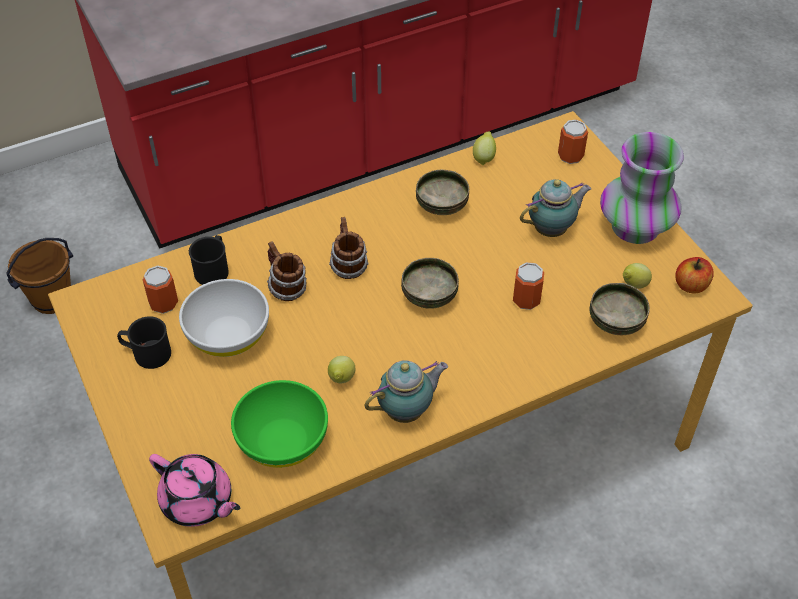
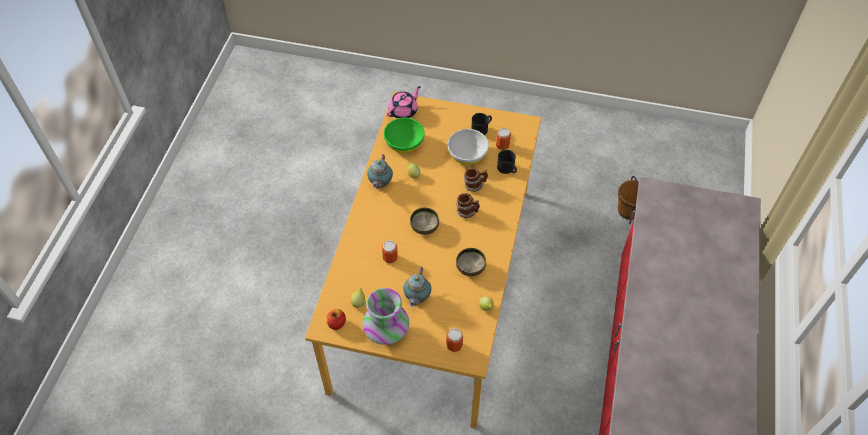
camera: 130 degrees right, 5 degrees up
(198, 502) = (403, 111): pink teapot -> pink teapot turned 150 degrees clockwise
(615, 322) = (348, 279): bowl -> none

